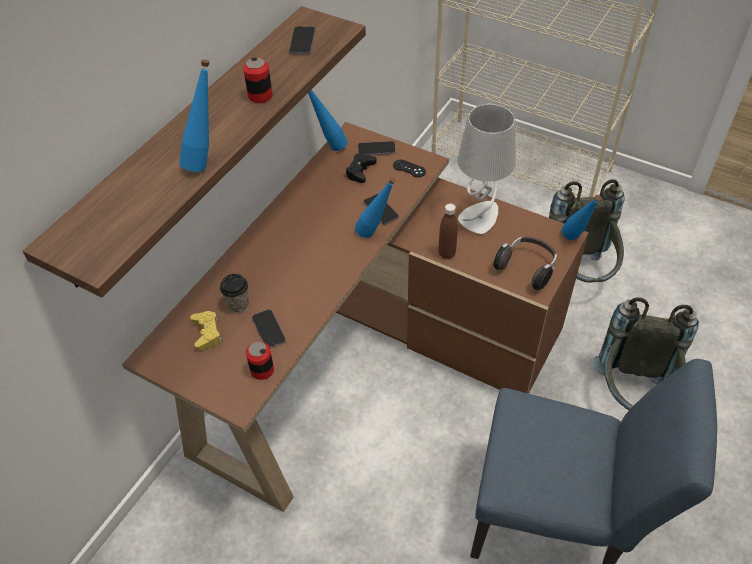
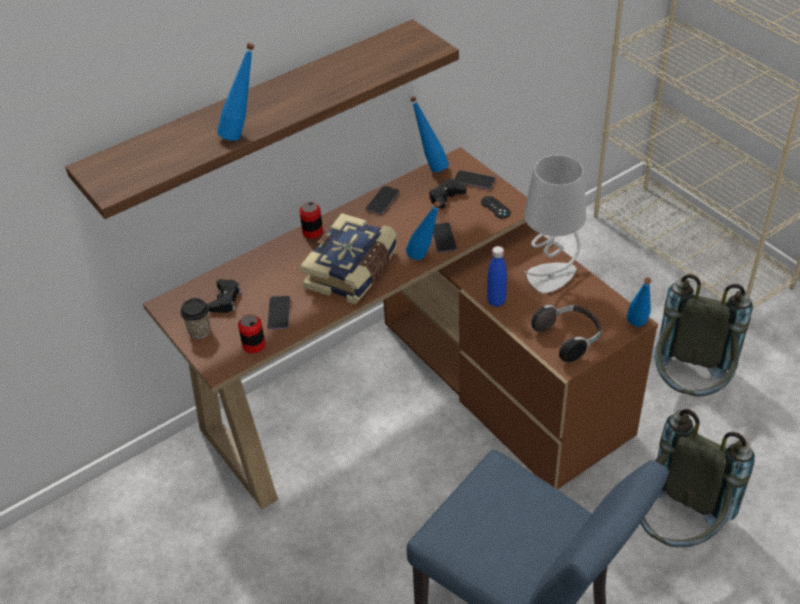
camera: 25 degrees right, 5 degrees down
(207, 333) = (225, 300): yellow game controller -> black game controller
(238, 304) = (265, 284): cup -> cup (199, 331)
(260, 96) = (322, 91): can -> can (312, 232)
(302, 42) = (391, 52): phone -> phone (383, 201)
(316, 266) = (353, 271): none -> book
(446, 253) = (496, 301): brown bottle -> blue bottle

